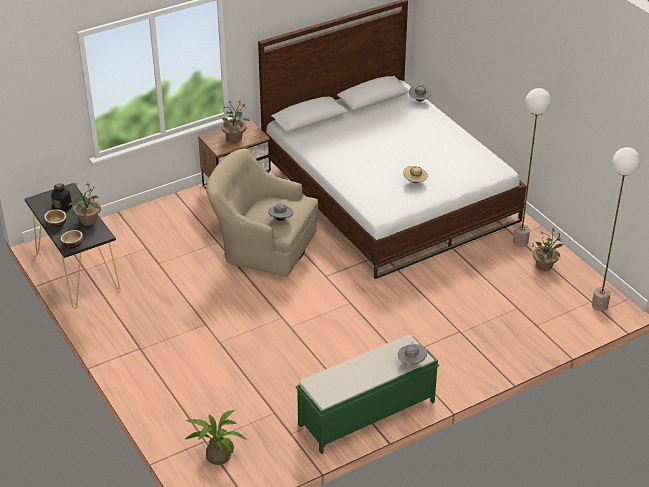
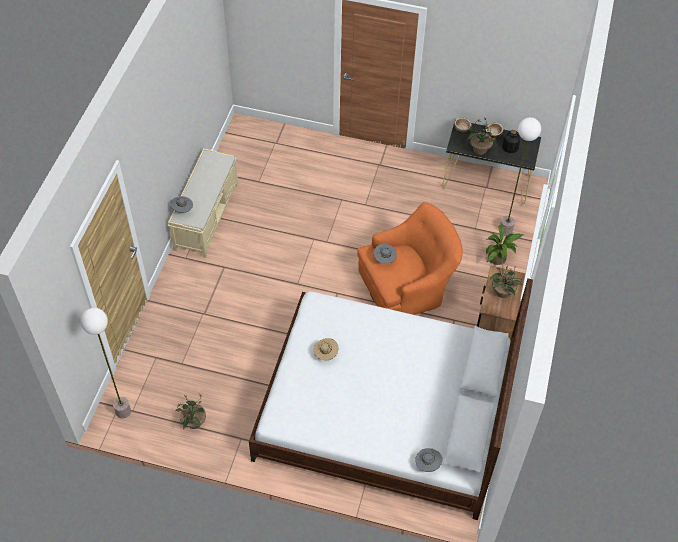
camera: 135 degrees right, 15 degrees up
(216, 455) = (261, 140): potted plant -> potted plant (499, 258)
(262, 246) = (407, 286): beige armchair -> orange armchair
(366, 414) = (207, 215): green bench -> beige bench
(520, 241) = (232, 435): floor lamp -> floor lamp (505, 230)

